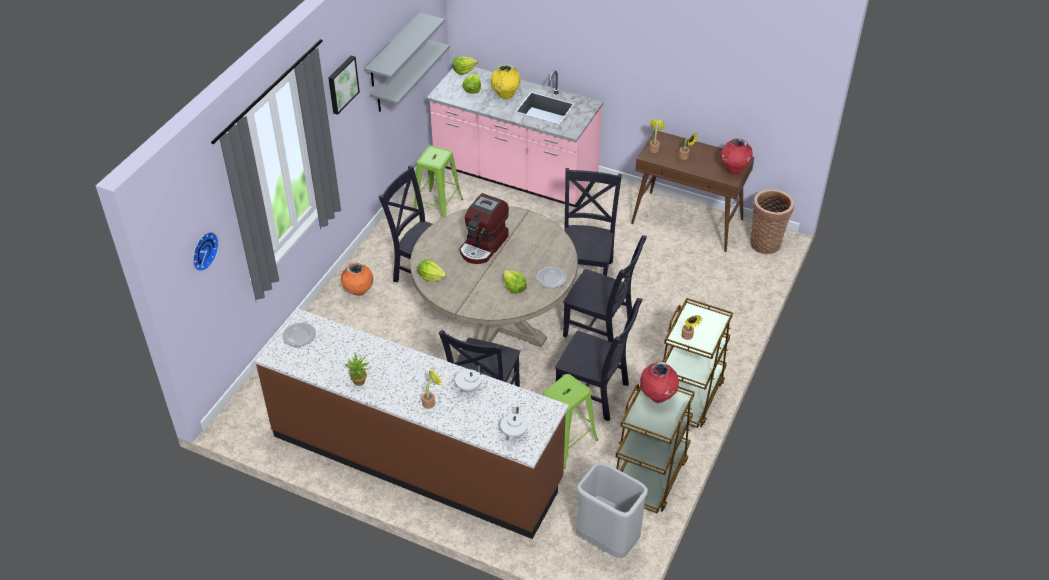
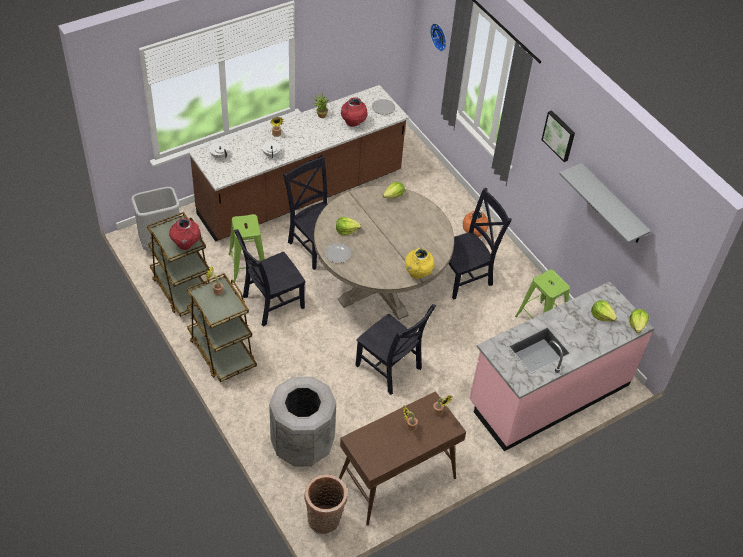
camera: 120 degrees right, 5 degrees up
(399, 76) = (609, 233): grey shelf -> none
(484, 246) = (403, 237): coffee machine -> none
(505, 95) = (577, 333): yellow vase -> yellow vase (418, 274)
(601, 330) = (324, 342): black chair -> none
(718, 289) = (302, 444): none -> grey trash can
(733, 169) = (365, 451): red vase -> red vase (353, 123)

